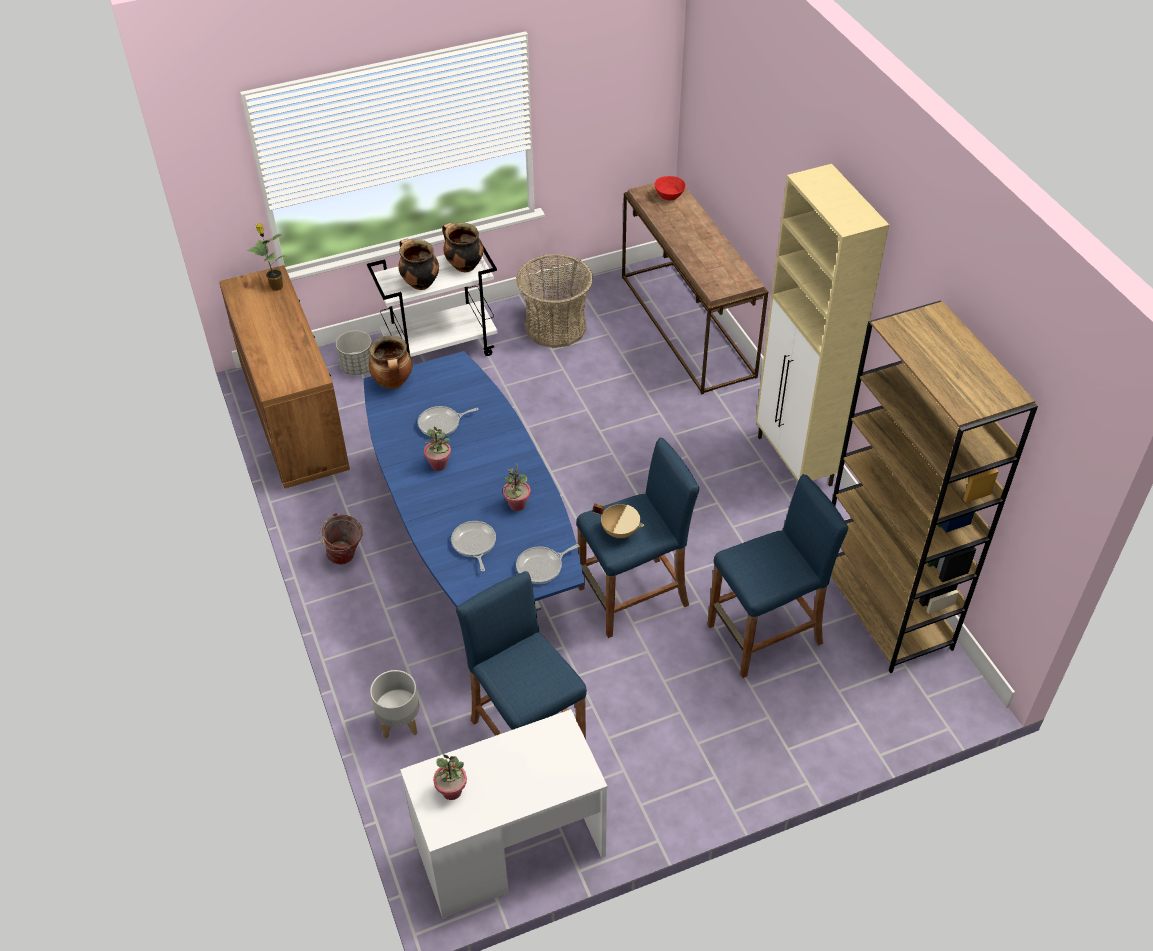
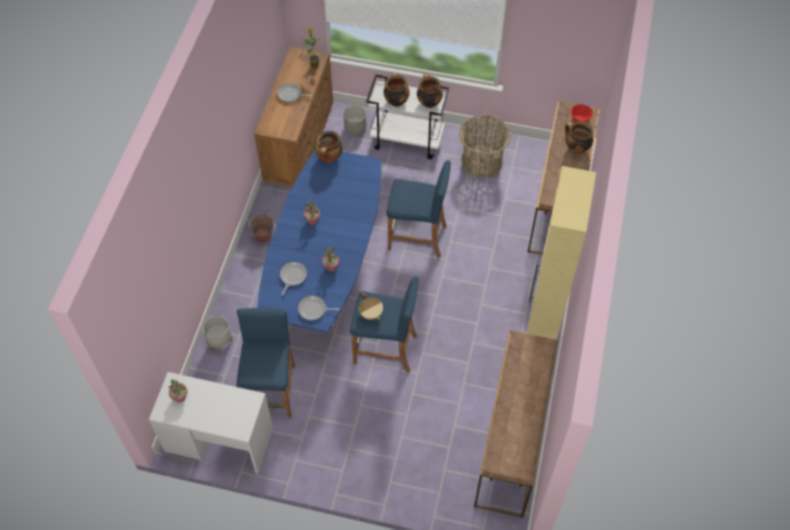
camera: 35 degrees right, 10 degrees up
(442, 424) = (333, 197): frying pan -> frying pan (291, 94)
(695, 226) = (576, 148): none -> cooking pot
(765, 635) = (434, 414): blue stool -> blue stool (417, 237)
(885, 608) = (512, 442): brown bookcase -> brown console table

